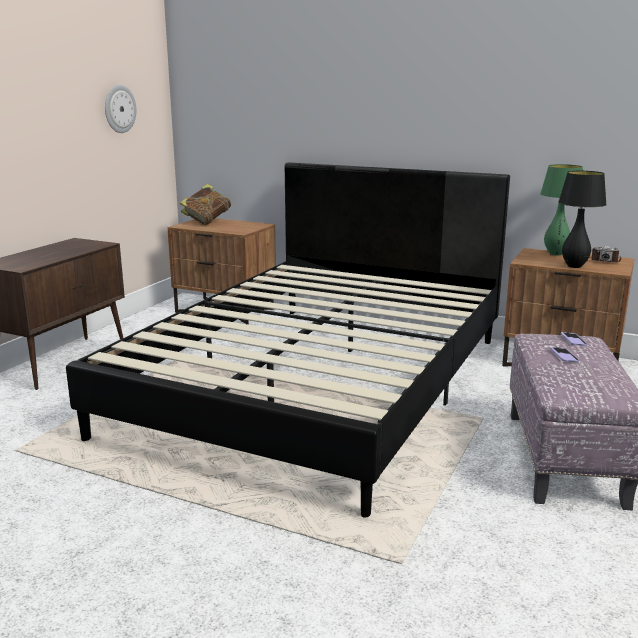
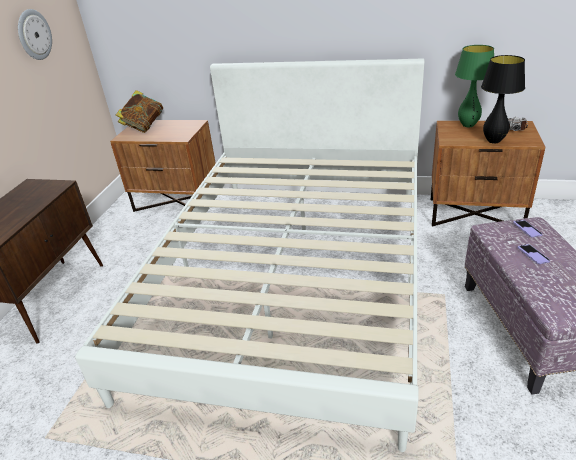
camera: 10 degrees left, 15 degrees up
(320, 383) = (293, 278): black bed -> white bed

